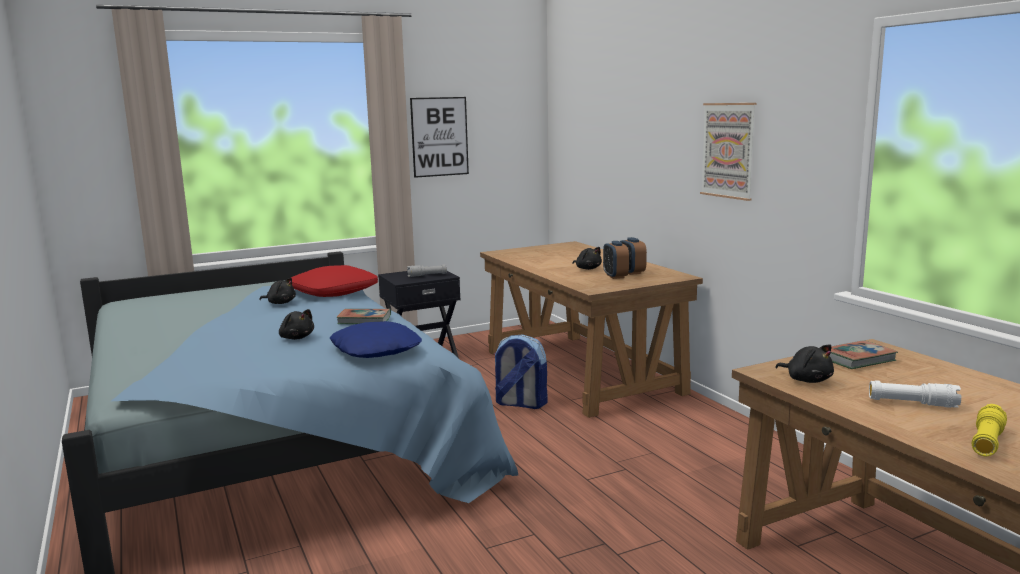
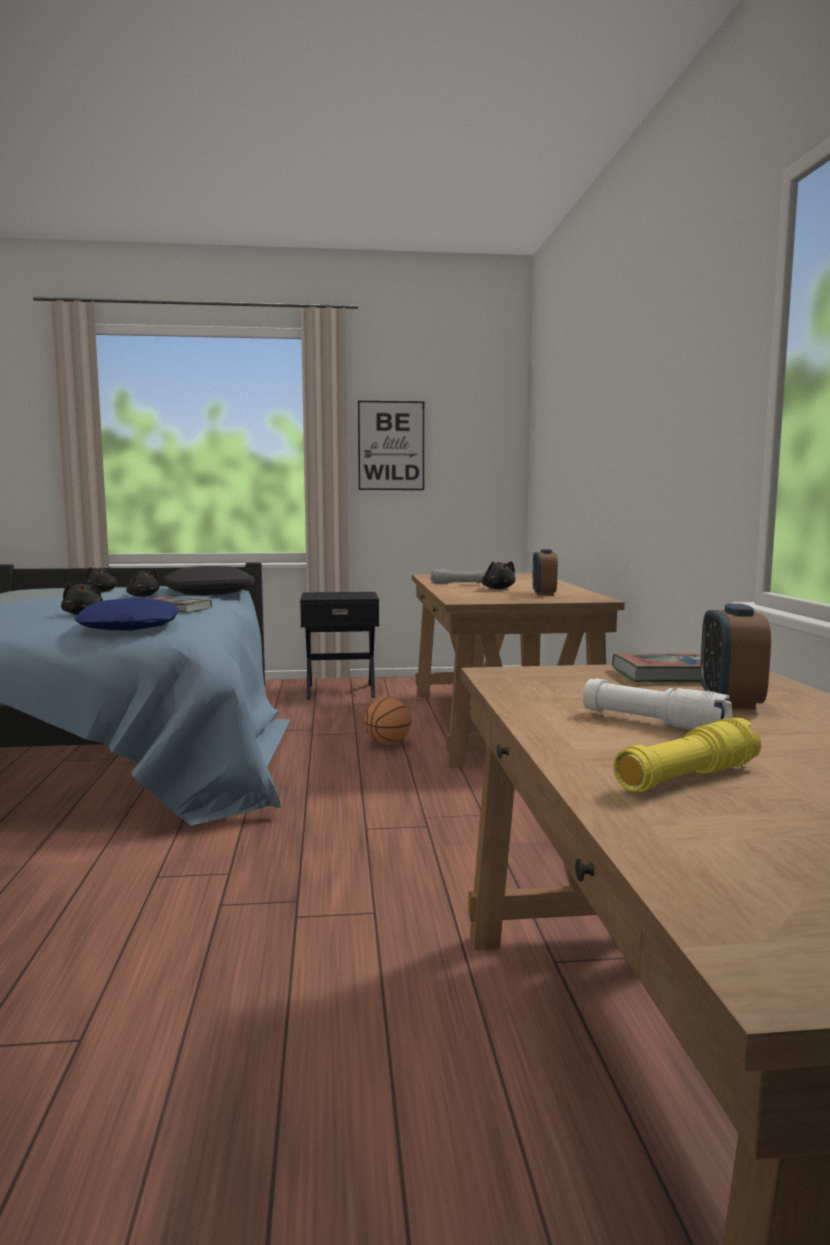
camera: 20 degrees right, 5 degrees down
(333, 292) = (209, 593): red pillow -> black pillow
(427, 275) = (347, 596): grey flashlight -> grey flashlight (456, 584)
(520, 403) = (387, 744): backpack -> basketball
(615, 276) = (515, 595): alarm clock -> alarm clock (730, 702)
(728, 150) = (651, 423): picture -> none
(807, 380) = (541, 685): black plush toy -> black plush toy (102, 591)

